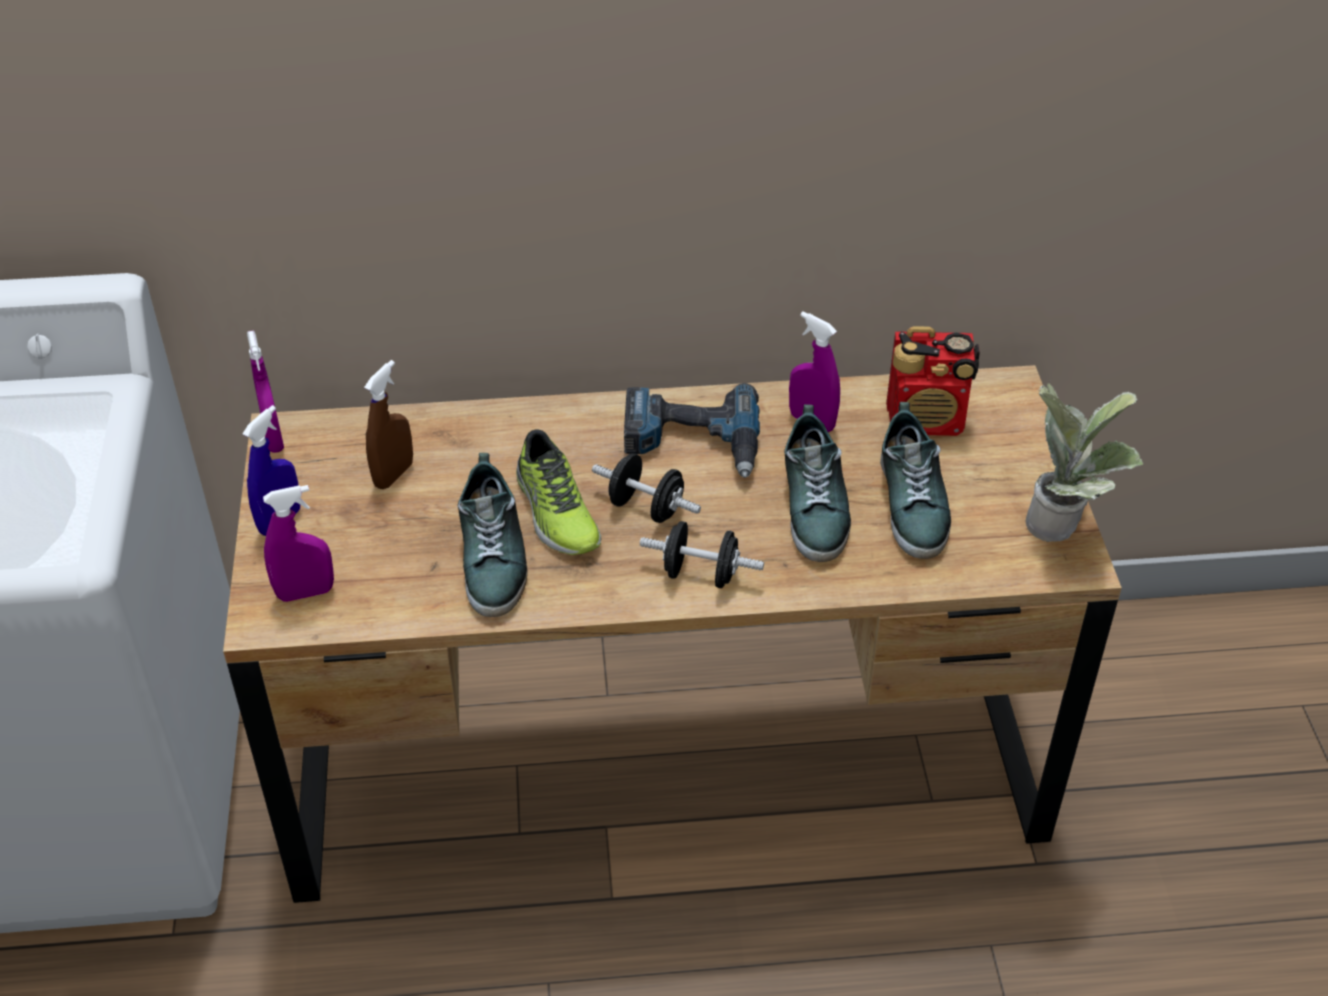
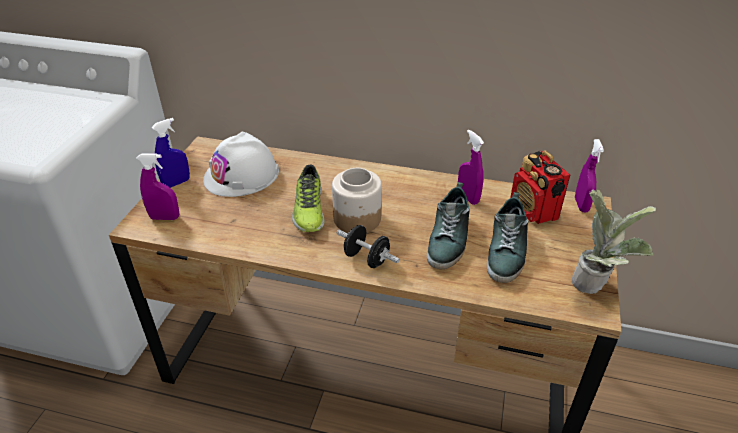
camera: 20 degrees right, 5 degrees down
(274, 439) = (199, 148): purple spray bottle -> purple spray bottle (581, 205)
(393, 475) = (242, 175): brown spray bottle -> white hard hat
(494, 557) = (264, 224): shoe -> none
(646, 508) = (356, 218): black dumbbell -> jar
(692, 442) = (398, 193): power drill -> none
(927, 420) = (534, 211): radio -> radio turned 45 degrees clockwise

